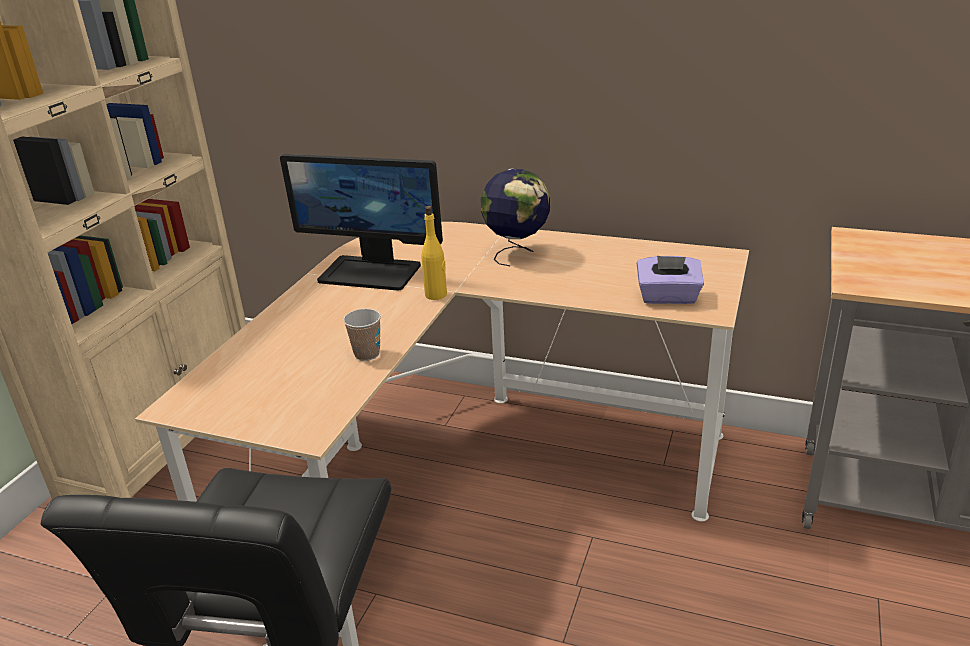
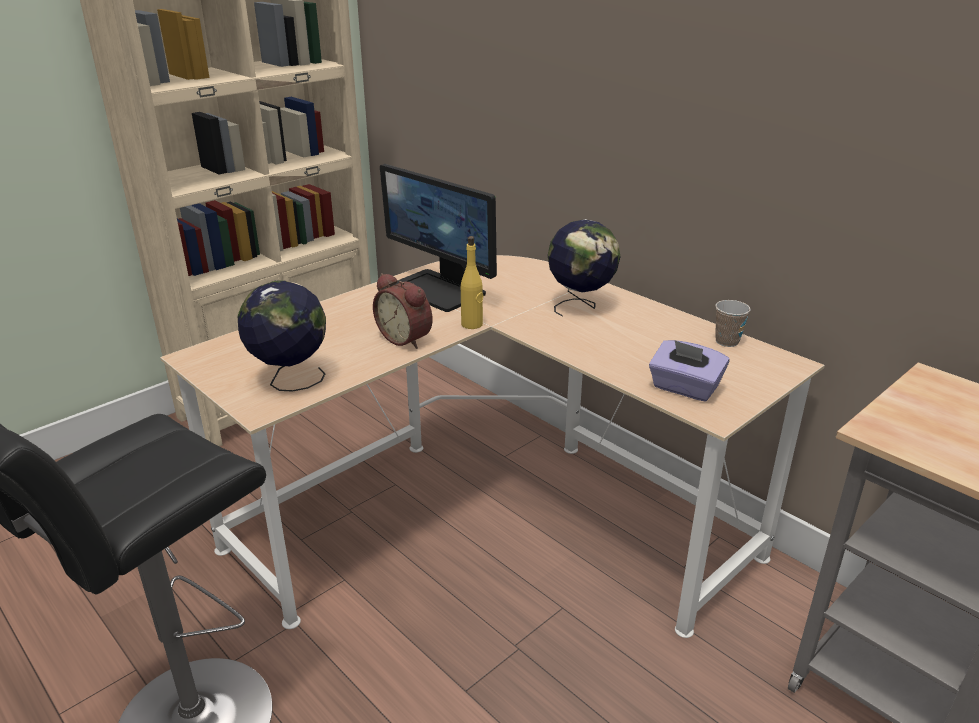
camera: 25 degrees right, 0 degrees up
(311, 397) = (290, 380): none -> globe
(367, 354) = (366, 359): cup -> cup (727, 341)
(386, 324) = (406, 338): none -> alarm clock

